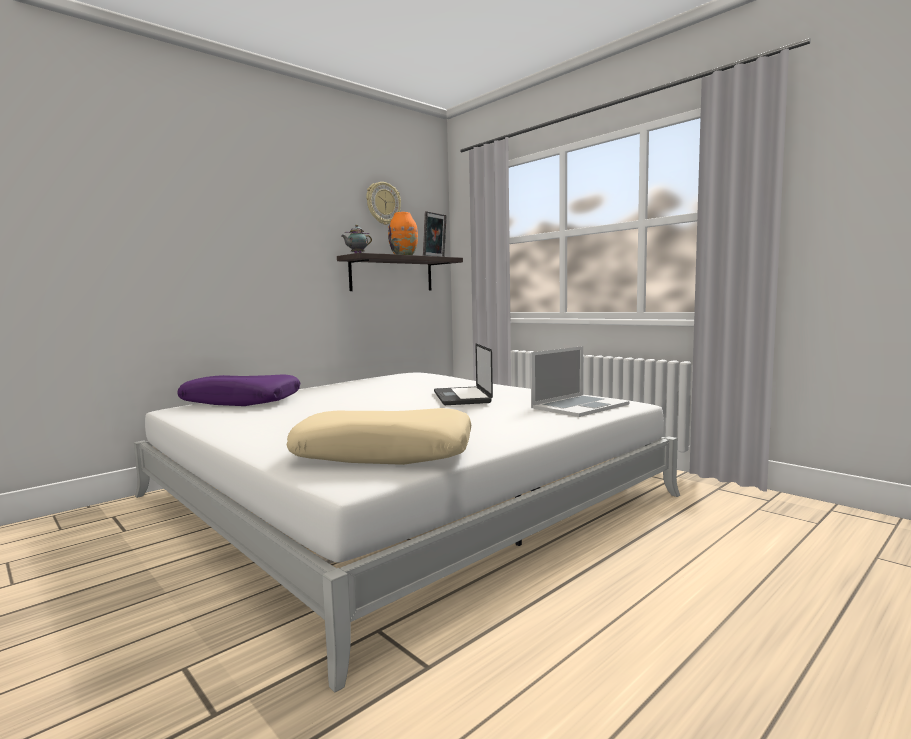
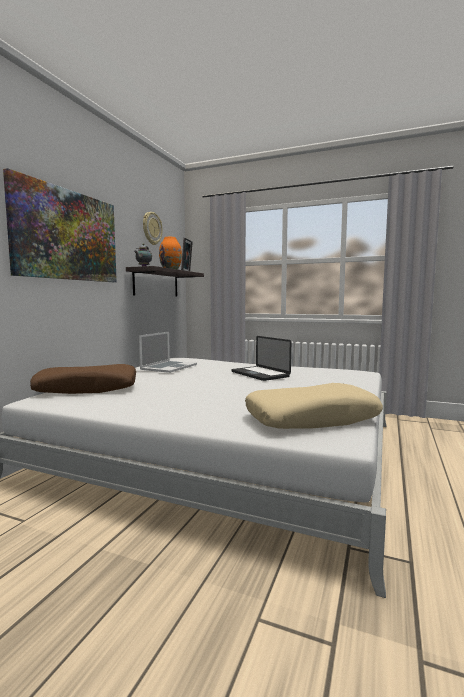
camera: 25 degrees left, 0 degrees up
(242, 401) = (87, 389): purple pillow -> brown pillow
(244, 224) = (67, 235): none -> picture
(579, 406) = (344, 375): laptop -> laptop (168, 367)

